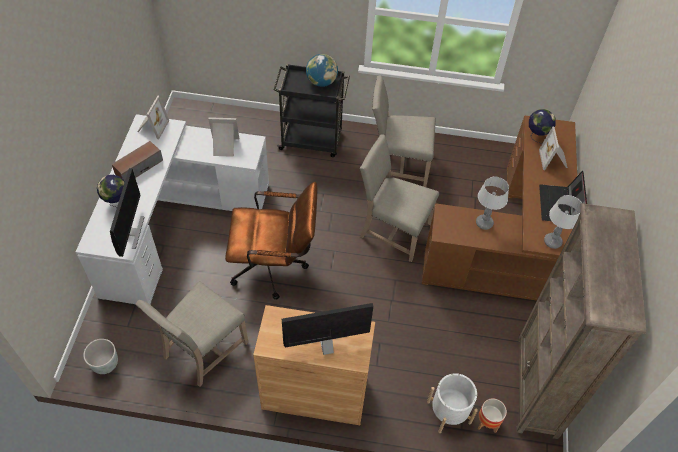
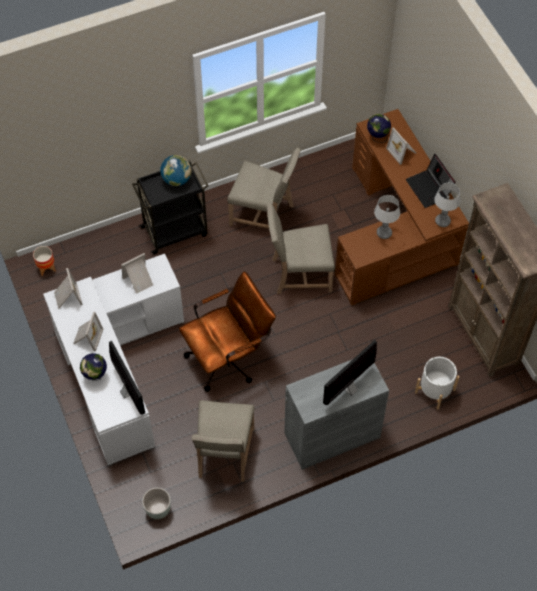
camera: 30 degrees left, 5 degrees up
(138, 167) = (87, 337): speaker -> picture frame
(314, 394) = (332, 435): brown cabinet -> grey cabinet
(398, 165) = (264, 214): beige chair -> beige chair turned 135 degrees counterclockwise
(487, 422) = (465, 382): planter -> planter (46, 268)

